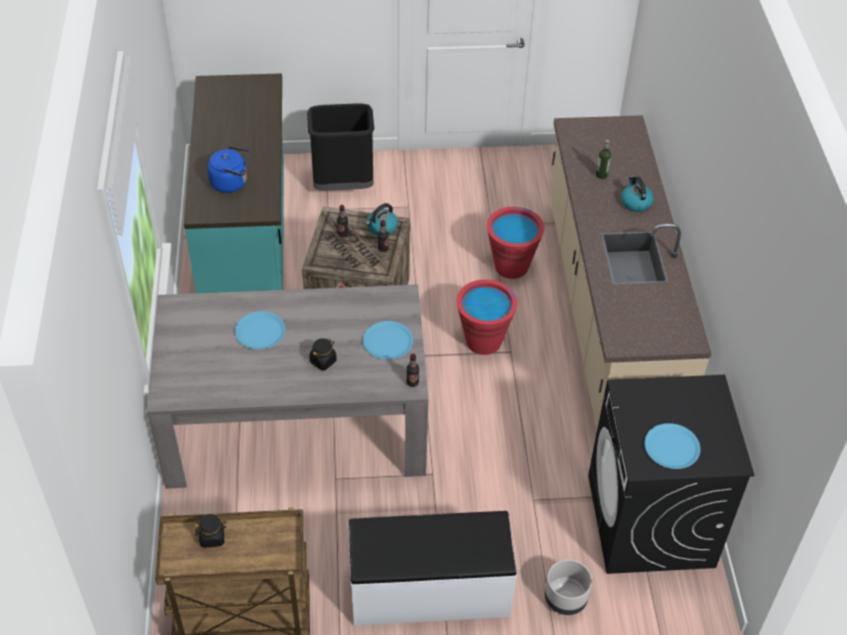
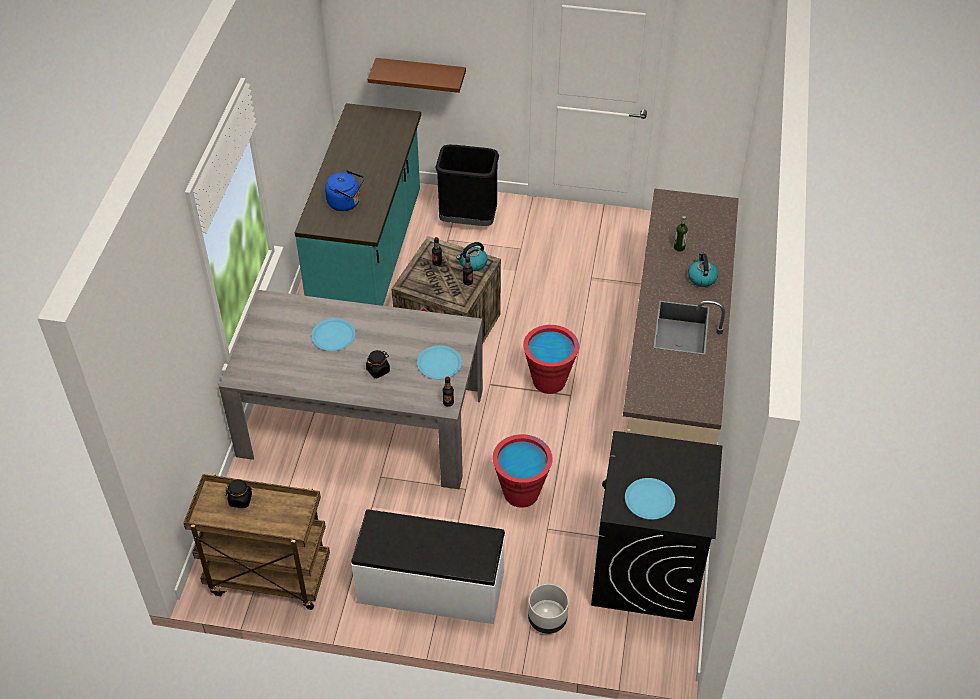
camera: 15 degrees right, 0 degrees up
(275, 33) = (421, 74): none -> brown shelf
(511, 266) = (596, 318): red bucket -> red bucket (521, 493)

